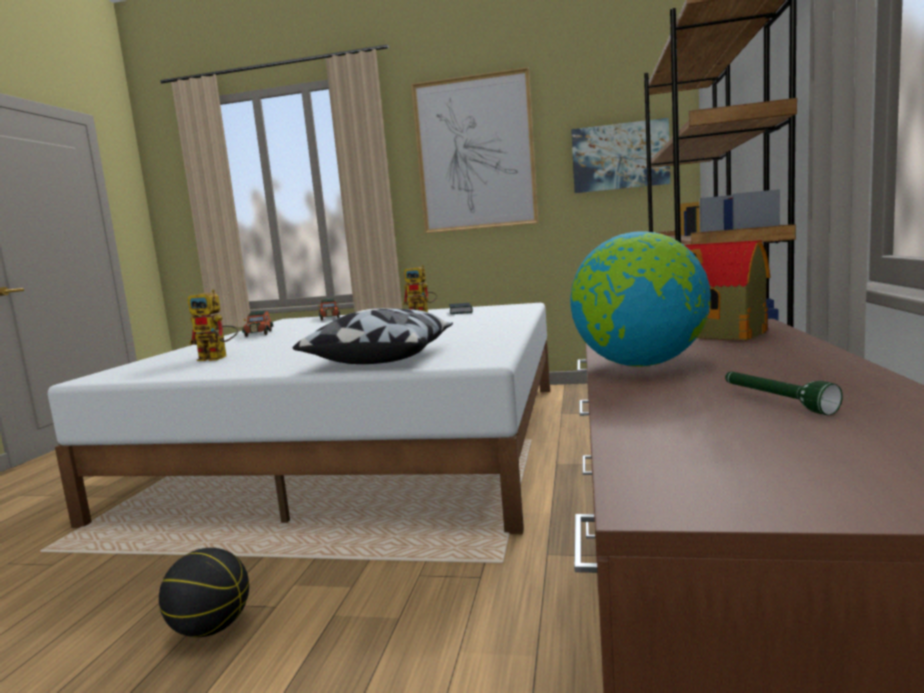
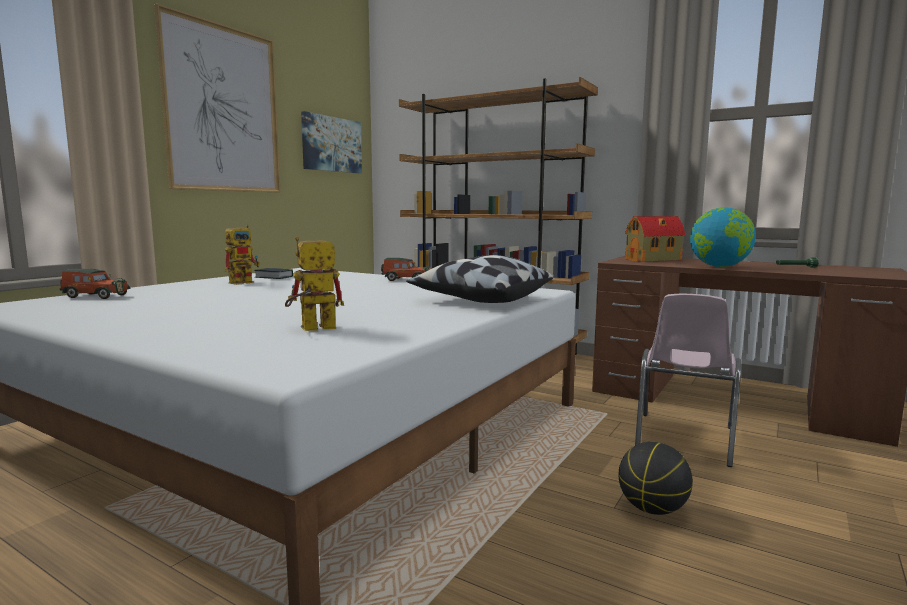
camera: 70 degrees left, 0 degrees up
(219, 358) = (311, 329): toy robot -> toy robot turned 150 degrees counterclockwise
(259, 333) = (116, 316): toy car -> toy car (405, 280)
(440, 636) = (683, 439): none -> pink chair

